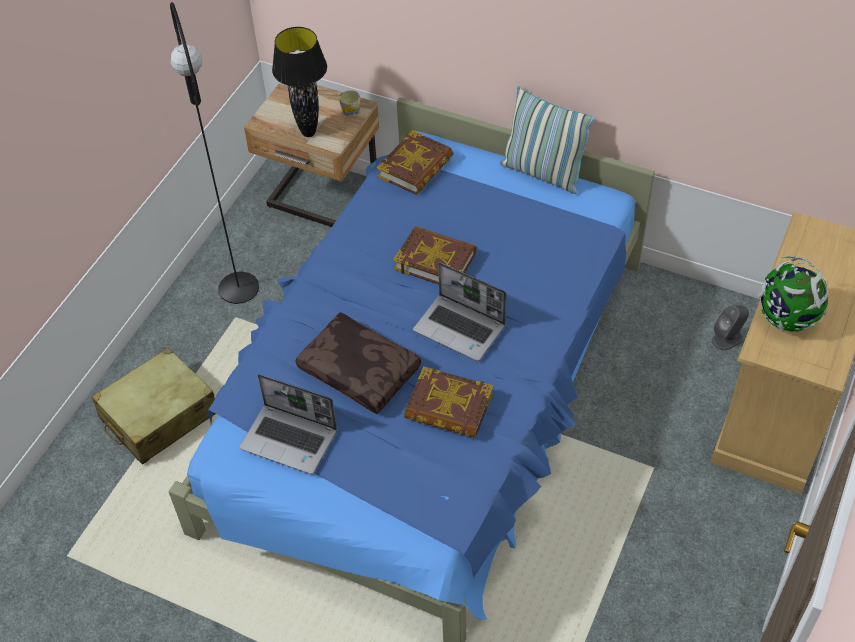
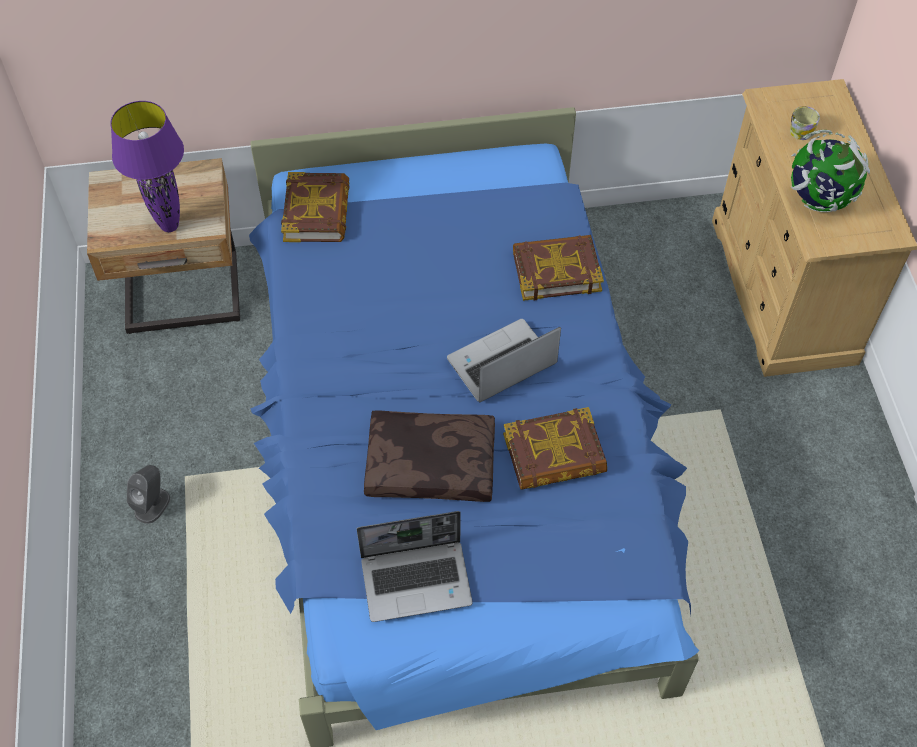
camera: 35 degrees left, 5 degrees up
(158, 416) = (180, 635): beige suitcase -> none
(238, 287) = (162, 441): black floor lamp -> none
(308, 133) = (170, 226): black table lamp -> purple table lamp
(352, 109) = (199, 177): mug -> mug (799, 129)
(435, 261) = (418, 304): book -> book (556, 271)
(460, 328) = (501, 364): laptop -> laptop turned 150 degrees clockwise
(542, 173) = (451, 159): pillow -> none
(727, 338) = (692, 248): grey speaker -> grey speaker (152, 505)

